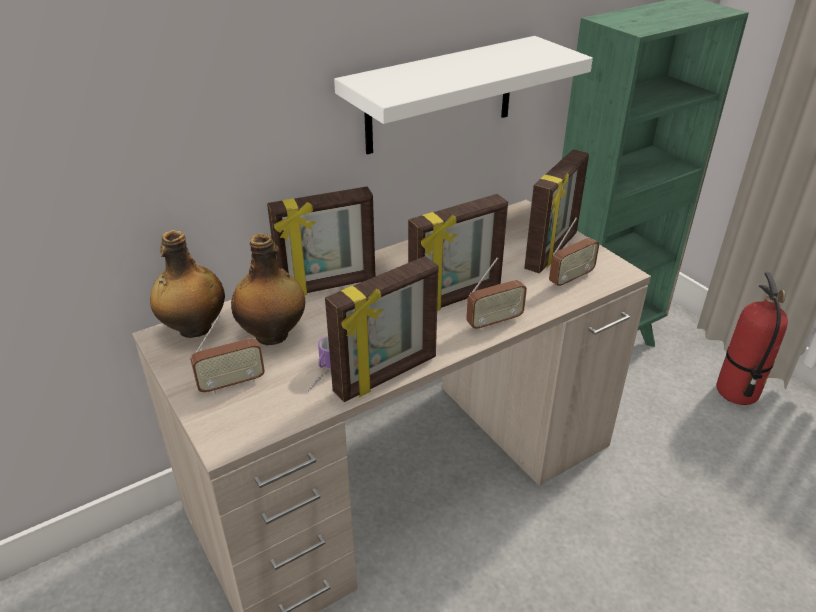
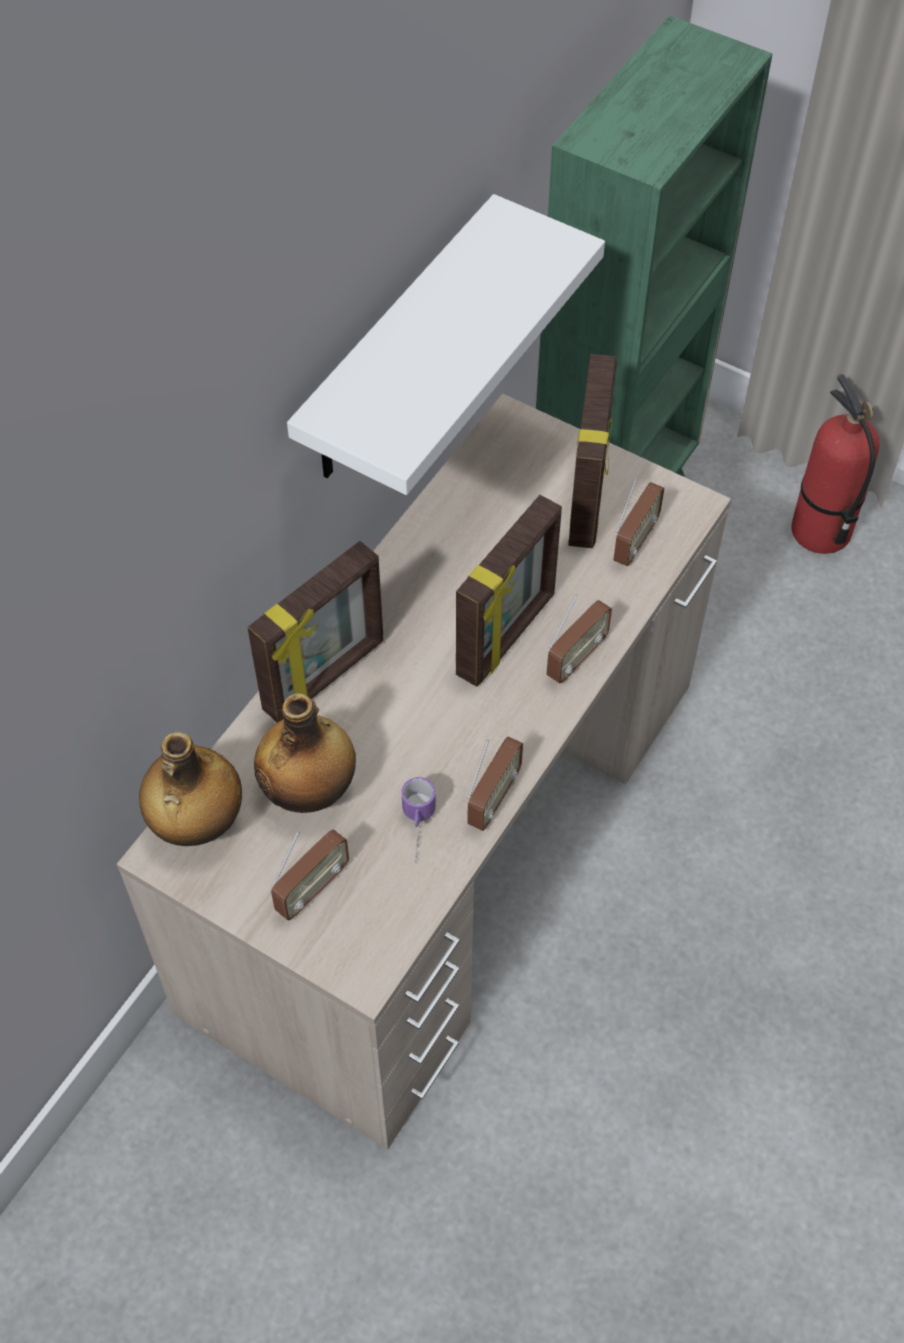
camera: 25 degrees left, 20 degrees up
(387, 376) = (493, 799): picture frame -> radio

